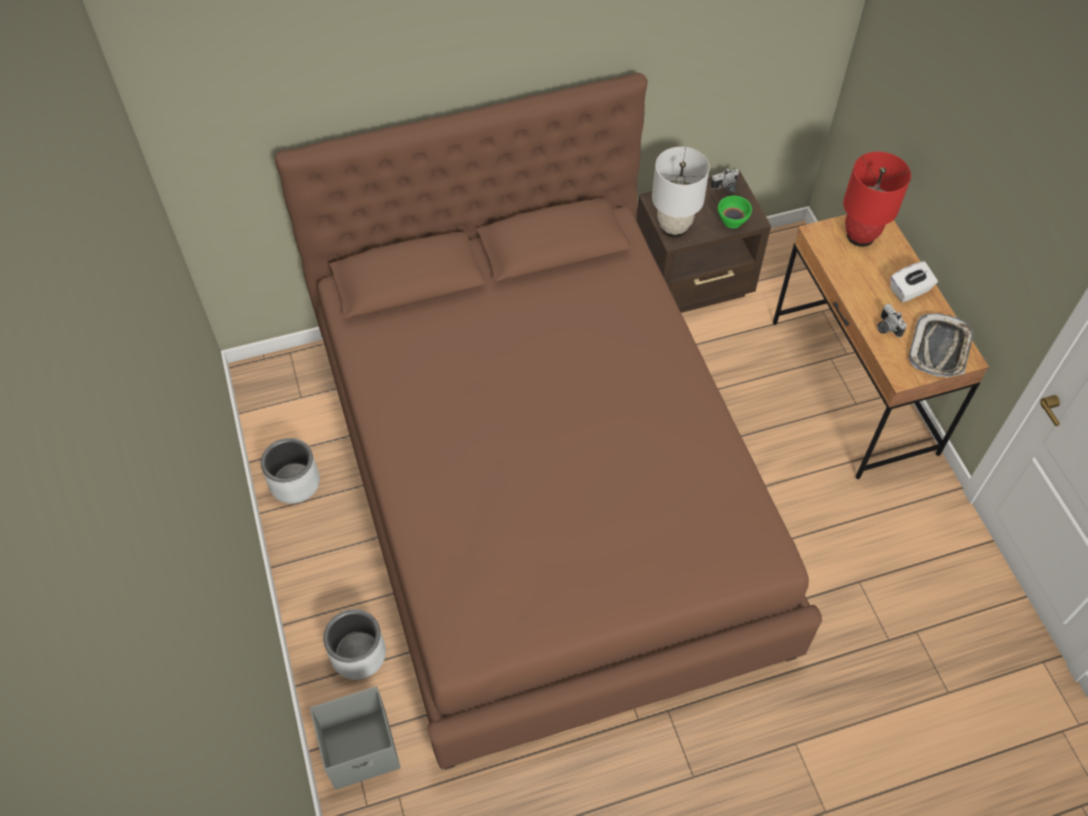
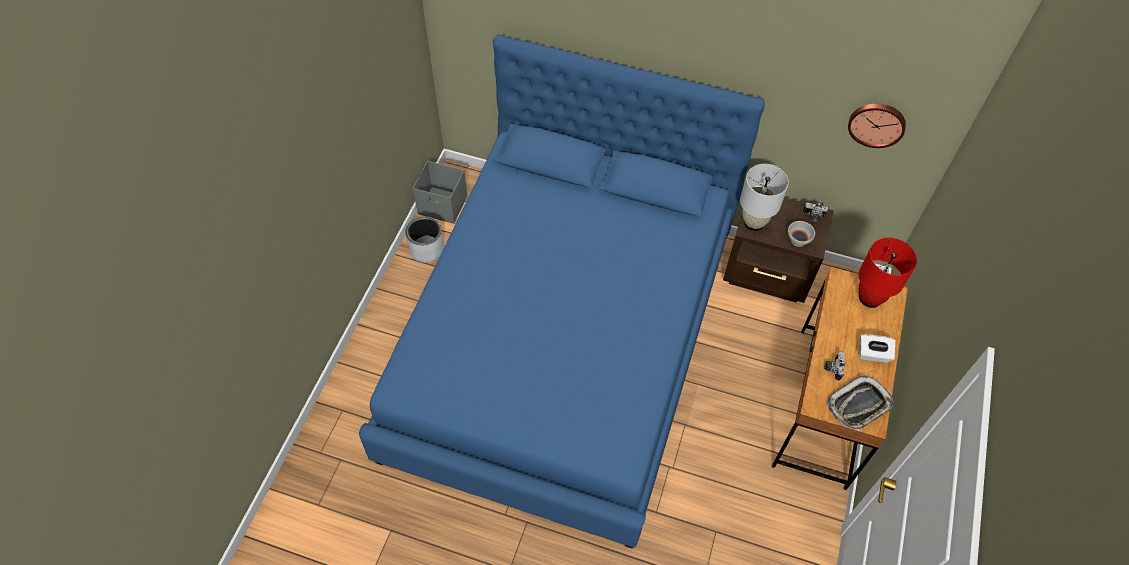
camera: 35 degrees right, 0 degrees up
(358, 653) = (383, 367): grey planter -> none
(362, 749) = (342, 420): grey storage box -> grey storage box (443, 206)
(544, 488) = (564, 342): brown bed -> blue bed
(731, 221) = (798, 240): green bowl -> white bowl
(768, 41) = (877, 123): none -> wall clock

